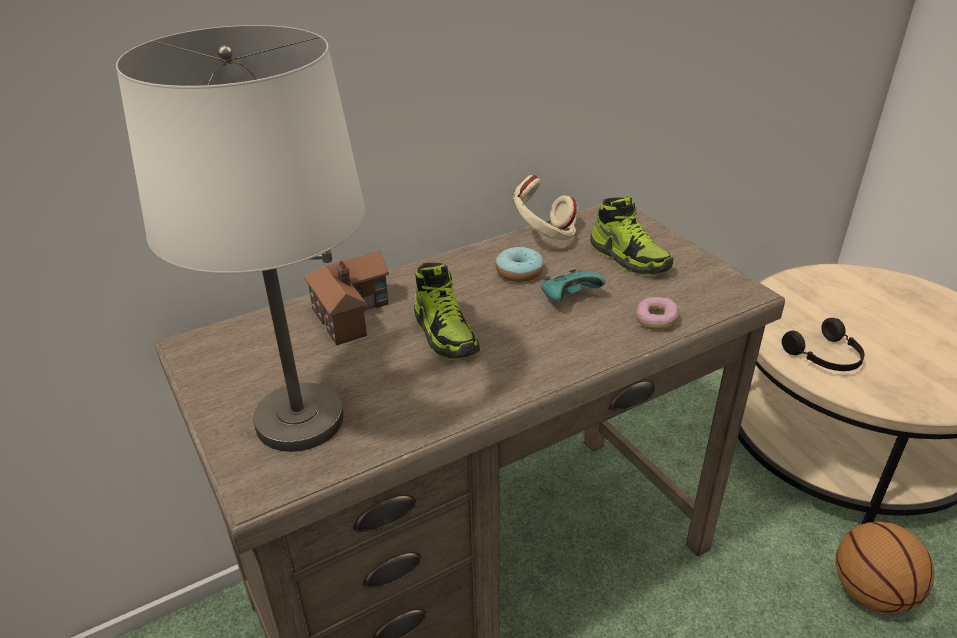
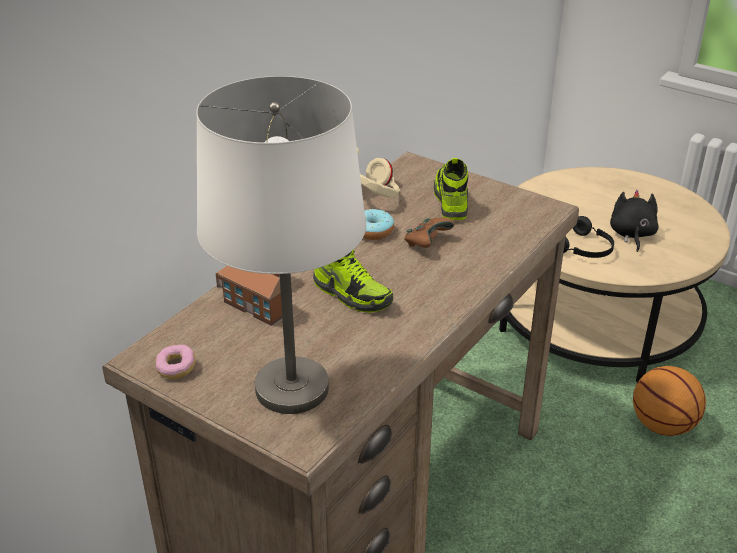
camera: 25 degrees left, 0 degrees up
(569, 298) = (427, 243): turquoise game controller -> brown game controller
(629, 258) = (450, 201): shoe -> shoe turned 120 degrees counterclockwise
(655, 321) = (502, 245): donut -> donut (176, 368)
(896, 354) = (631, 234): none -> black plush toy

